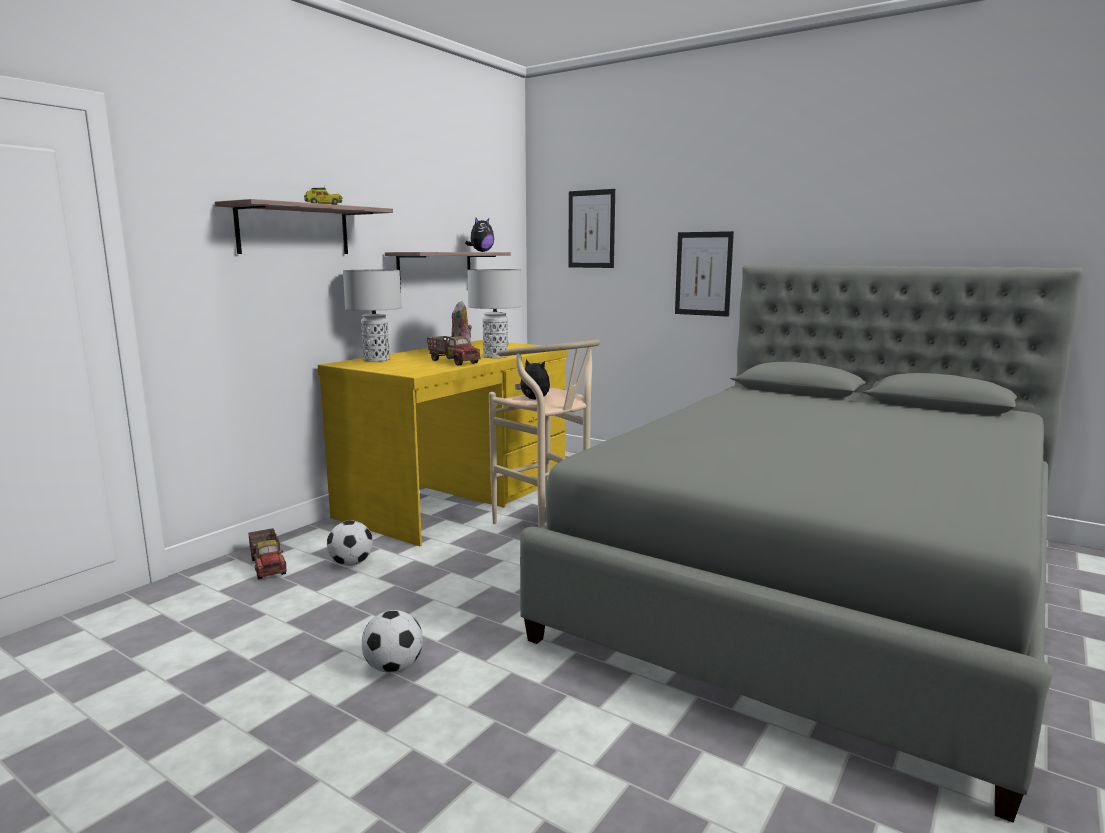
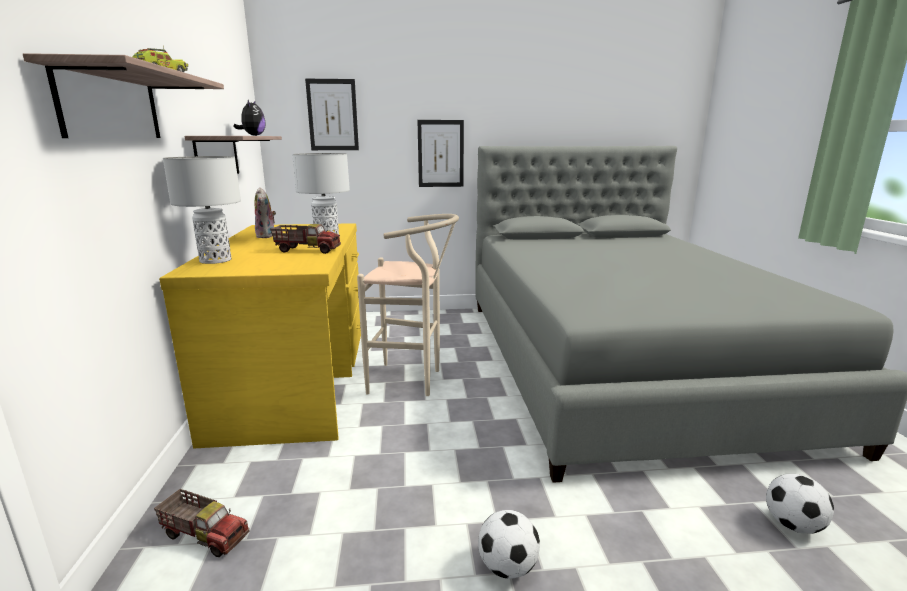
camera: 40 degrees left, 5 degrees up
(351, 564) = (299, 487): football -> football (793, 525)
(533, 399) = (391, 274): plush toy -> none

